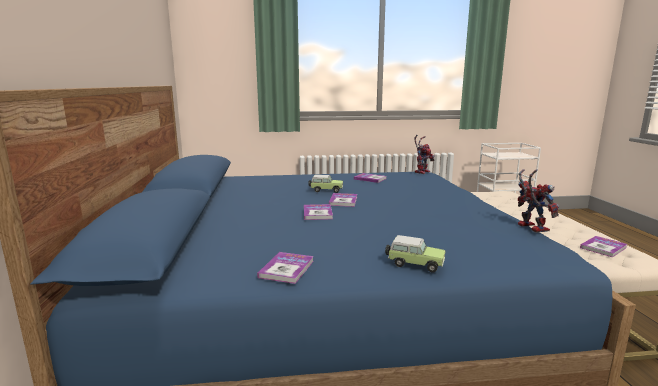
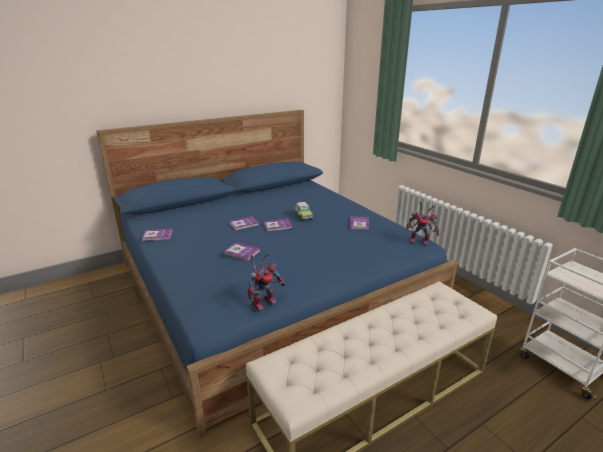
camera: 65 degrees right, 10 degrees up
(414, 264) = (173, 265): toy car -> none
(603, 247) = (315, 370): book -> book (242, 252)

